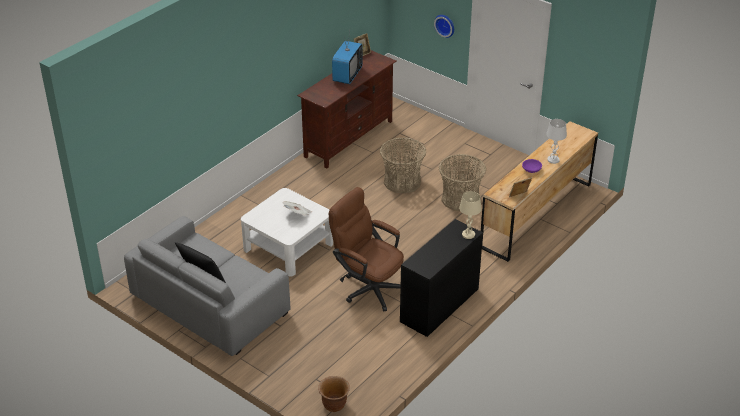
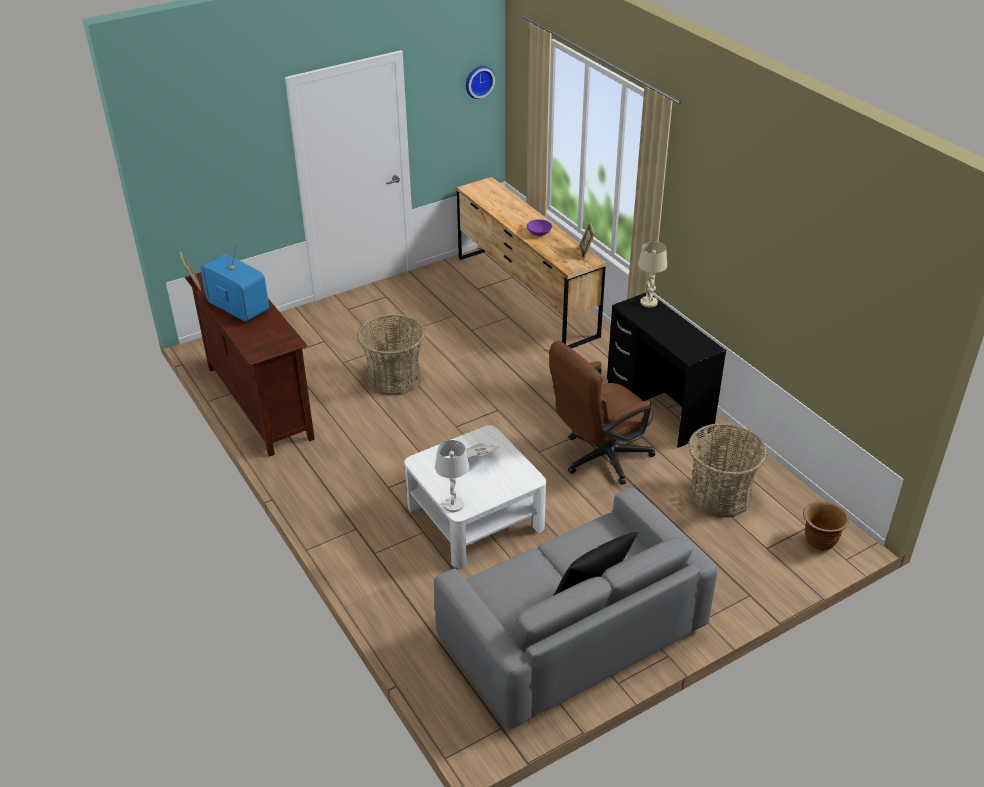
camera: 70 degrees left, 0 degrees up
(445, 25) = (255, 177): wall clock -> wall clock (478, 81)
(460, 199) = (462, 341): basket -> basket (719, 495)
(553, 160) = (527, 215): white table lamp -> white table lamp (453, 504)

